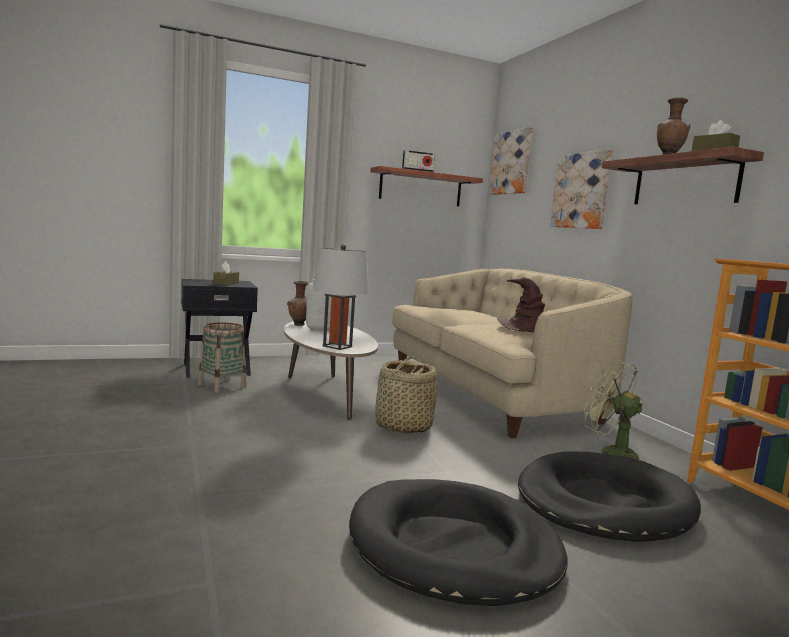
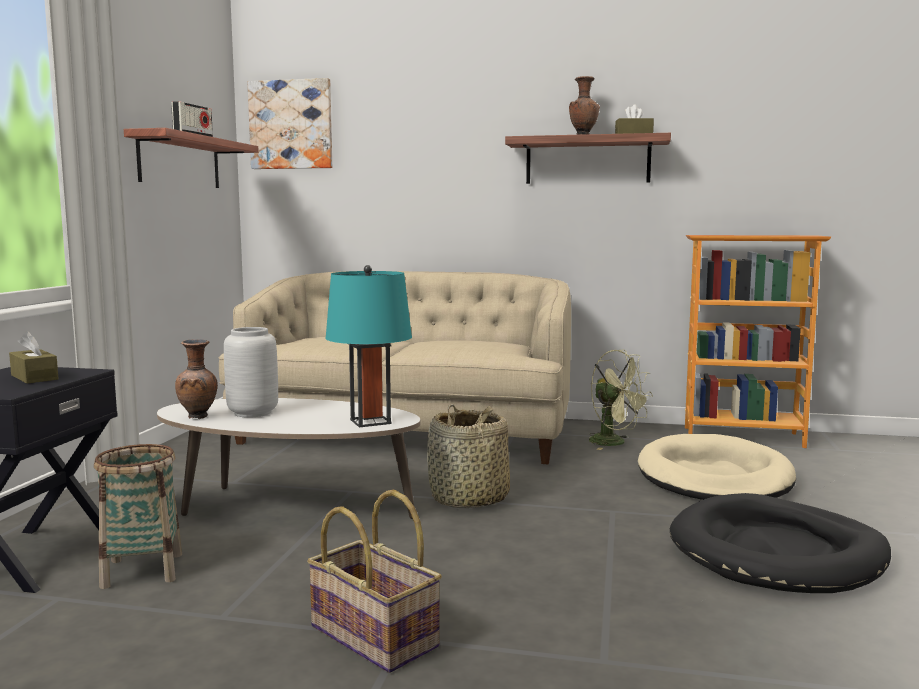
camera: 55 degrees left, 0 degrees up
(190, 439) = (376, 636): none -> basket
(337, 346) = (370, 421): grey table lamp -> turquoise table lamp
(525, 329) = (476, 341): brown hat -> none
(581, 191) = (439, 167): picture -> none
(603, 502) = (714, 477): black dog bed -> beige dog bed
(610, 453) = (614, 443): green fan -> green fan turned 120 degrees counterclockwise

